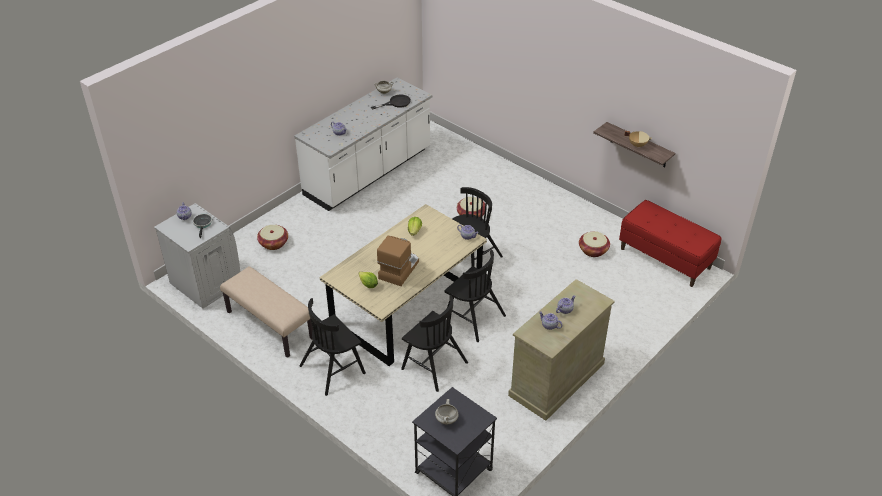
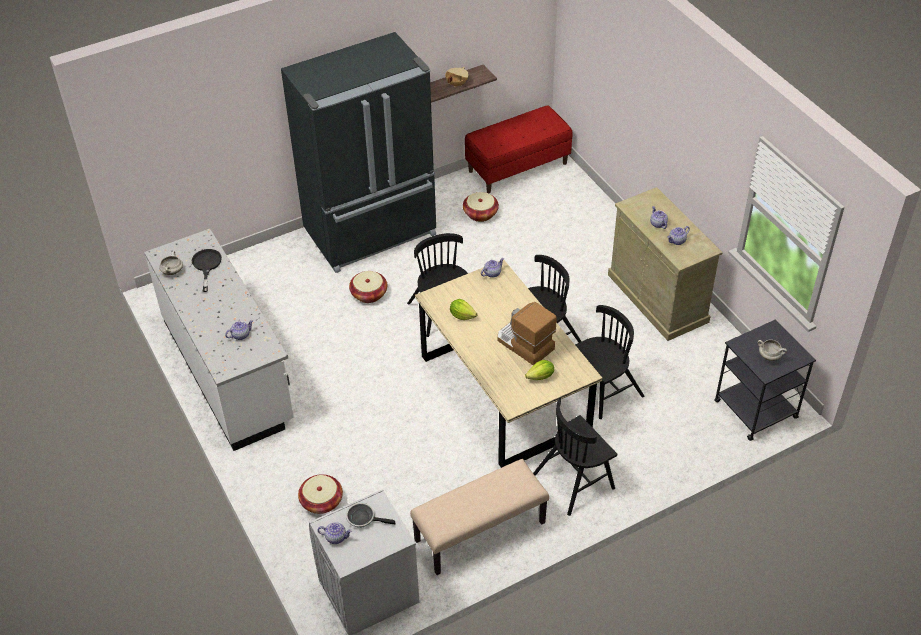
camera: 70 degrees left, 5 degrees up
(335, 367) = (577, 479): black chair -> black chair turned 75 degrees clockwise
(534, 200) = (372, 233): none -> black fridge

